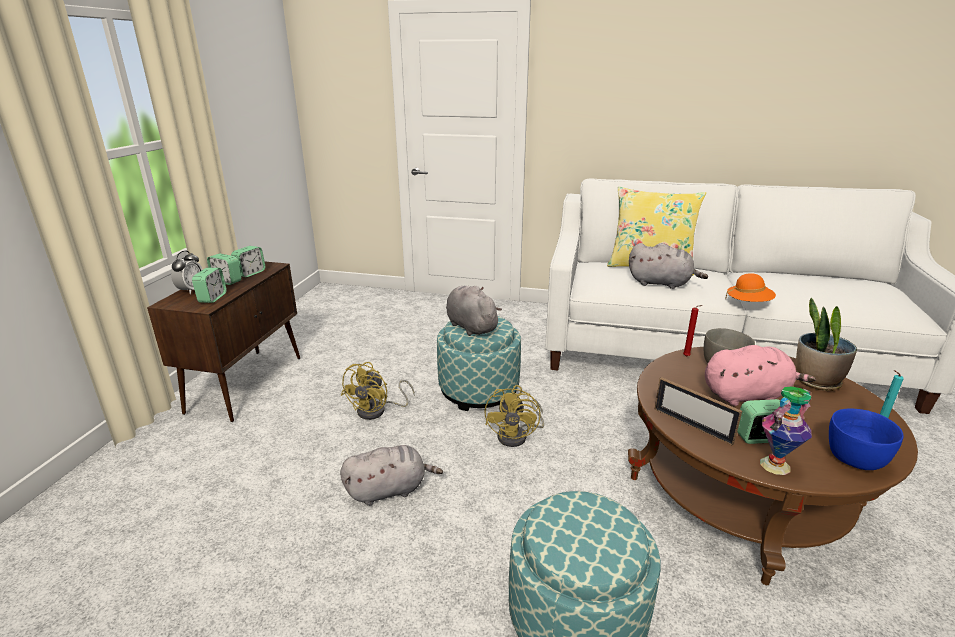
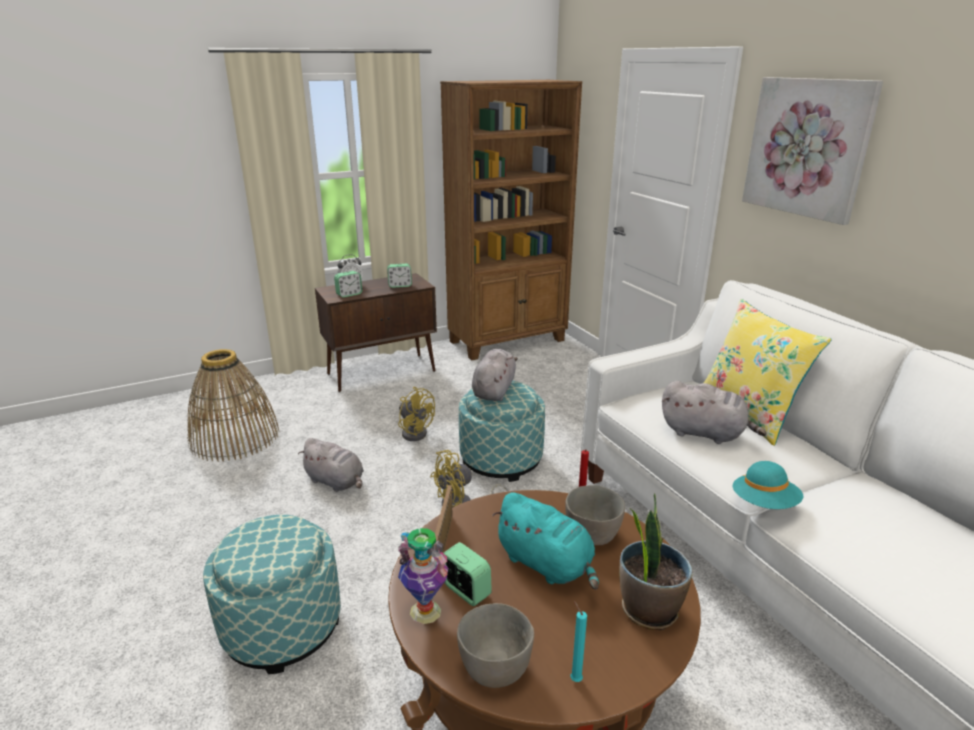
camera: 50 degrees right, 0 degrees up
(187, 533) = (234, 437): none -> basket
(227, 281) = (377, 286): alarm clock -> none
(320, 308) = (508, 341): none -> brown bookcase
(377, 411) = (415, 432): yellow fan -> yellow fan turned 120 degrees counterclockwise
(605, 73) = (807, 147): none -> picture
(661, 283) = (705, 433): grey plush toy -> grey plush toy turned 45 degrees counterclockwise
(747, 395) = (547, 564): pink plush toy -> turquoise plush toy
(748, 303) = (764, 503): orange hat -> turquoise hat
(853, 459) = (494, 667): blue bowl -> grey bowl

